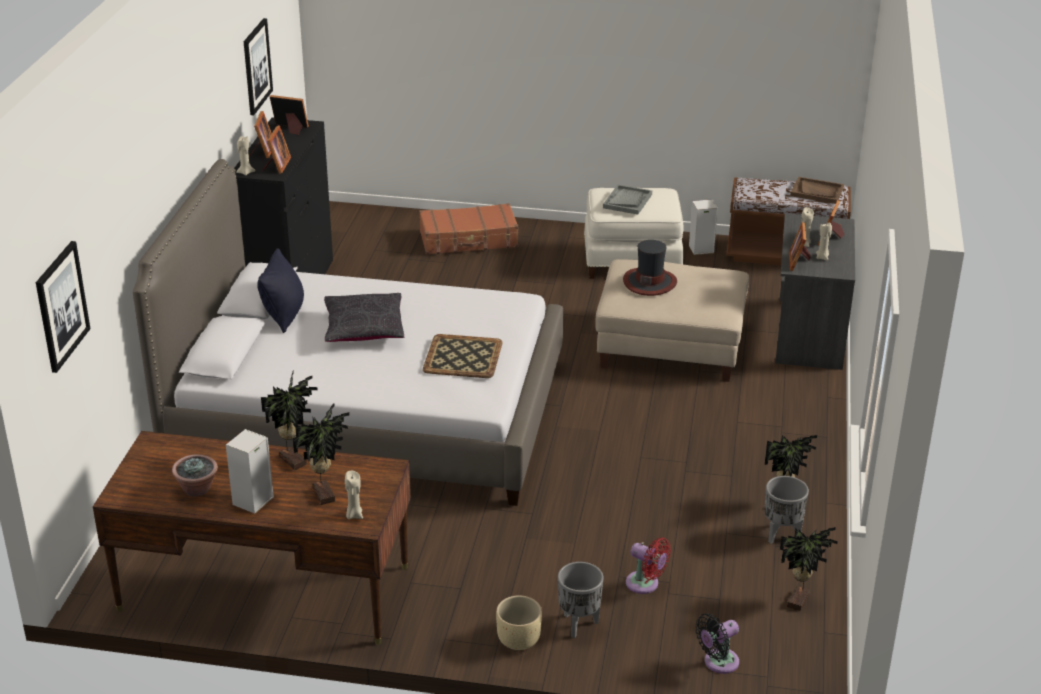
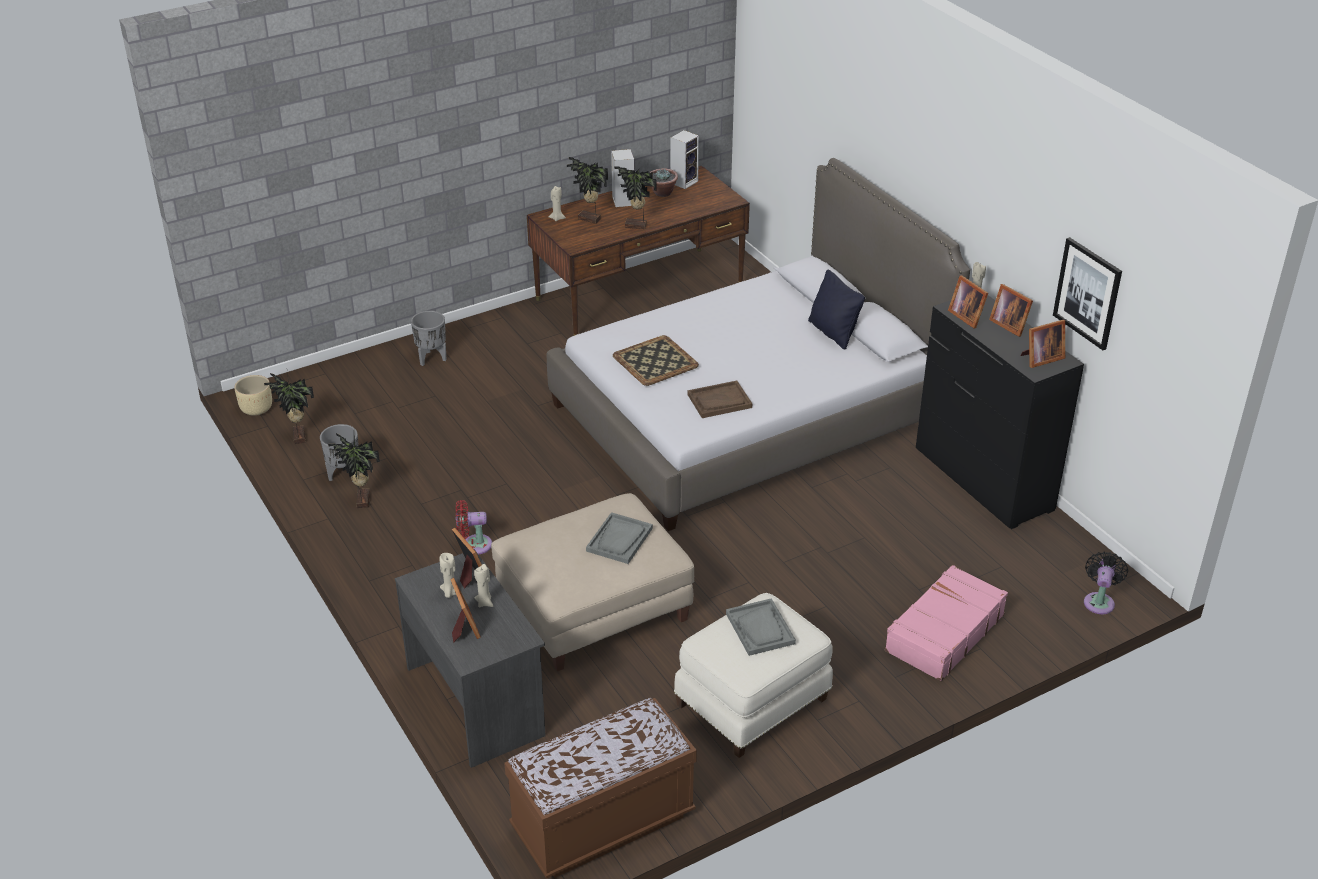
camera: 140 degrees right, 5 degrees up
(61, 306) = (777, 84): picture -> none
(364, 329) = (760, 350): black pillow -> none
(469, 240) = (943, 633): brown suitcase -> pink suitcase
(519, 640) = (458, 336): beige planter -> beige planter (256, 409)
(645, 584) = (412, 399): red fan -> red fan (474, 545)
(650, 282) = (619, 540): hat -> grey tray
(700, 249) = (703, 769): speaker -> speaker (684, 181)
(718, 662) = (325, 378): black fan -> black fan (1099, 601)
(817, 192) = (567, 765): brown tray -> brown tray (719, 401)

